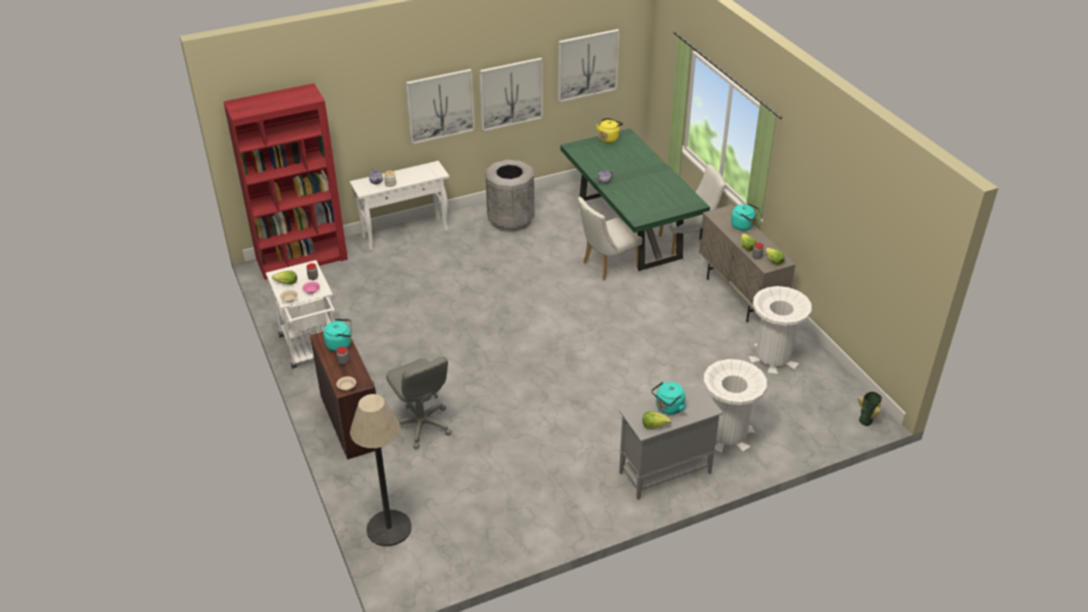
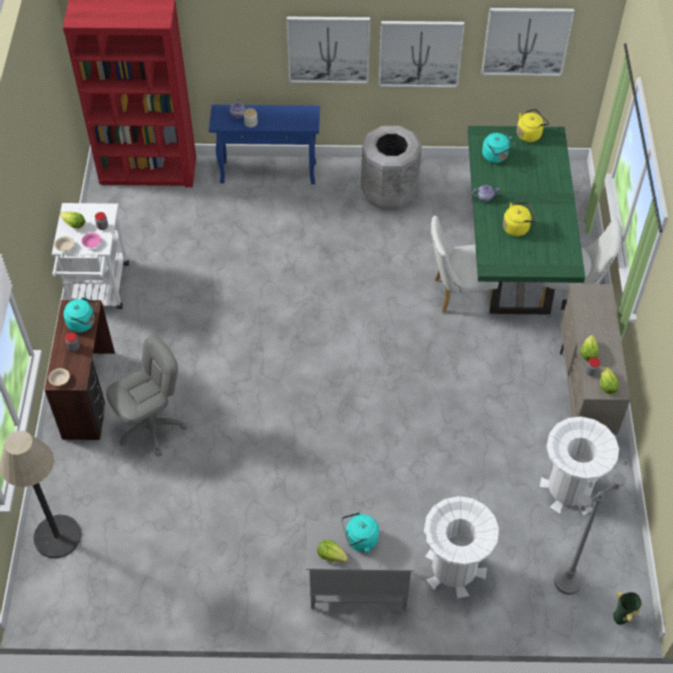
camera: 25 degrees right, 15 degrees up
(405, 233) = (269, 172): white console table -> blue console table
(421, 425) = (151, 427): grey office chair -> grey office chair turned 120 degrees counterclockwise
(640, 192) = (517, 227): none -> yellow kettle
(743, 226) = (605, 321): turquoise kettle -> turquoise kettle (496, 157)
(813, 413) = (567, 582): none -> grey floor lamp

